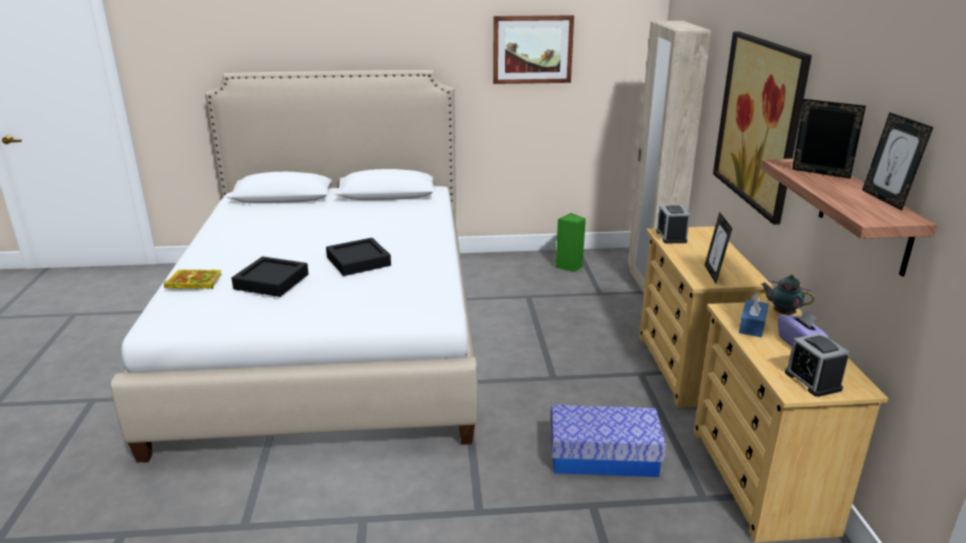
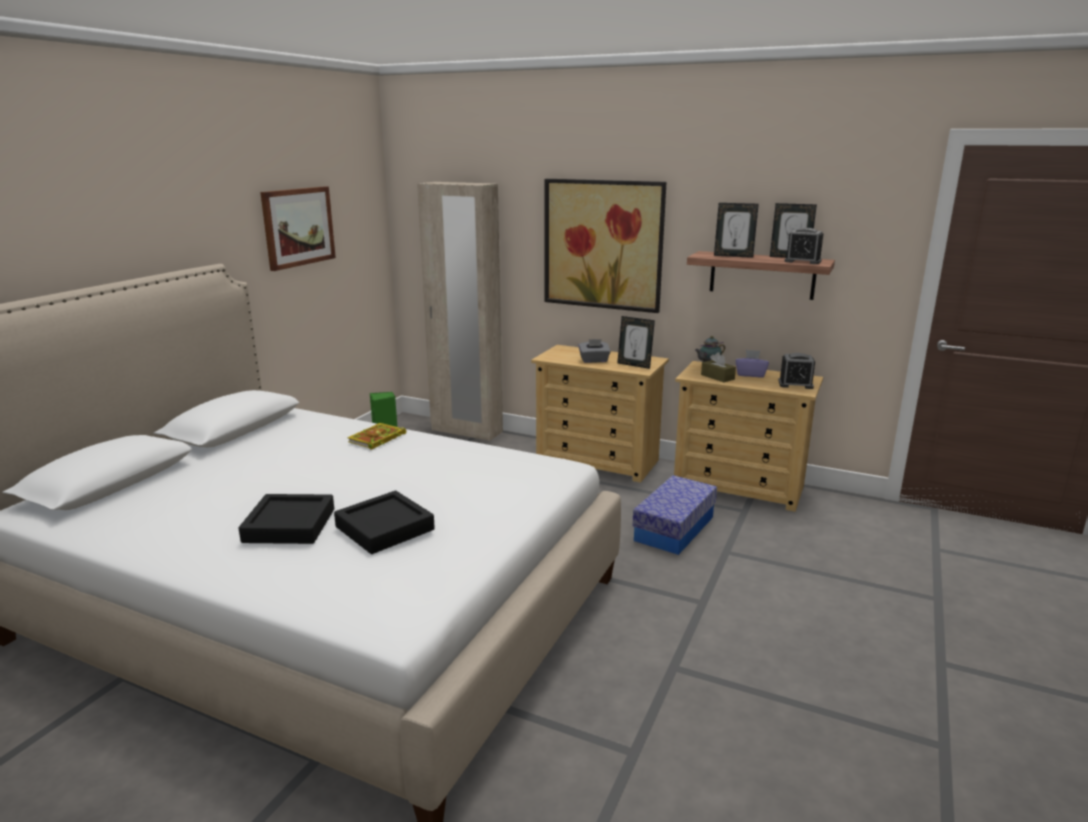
camera: 60 degrees left, 5 degrees down
(193, 282) = (306, 580): book -> book (376, 439)
(358, 261) = (398, 476): black tray -> black tray (289, 525)
(671, 237) = (558, 358): alarm clock -> alarm clock (802, 261)
(692, 253) = (594, 360): none -> grey tissue box
(752, 326) = (717, 377): blue tissue box -> brown tissue box
(819, 175) = (733, 256): picture frame -> picture frame turned 135 degrees counterclockwise

